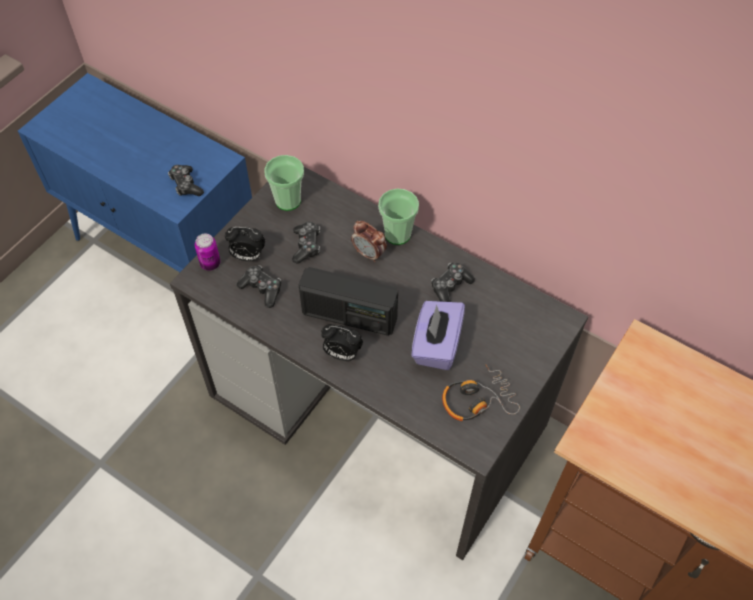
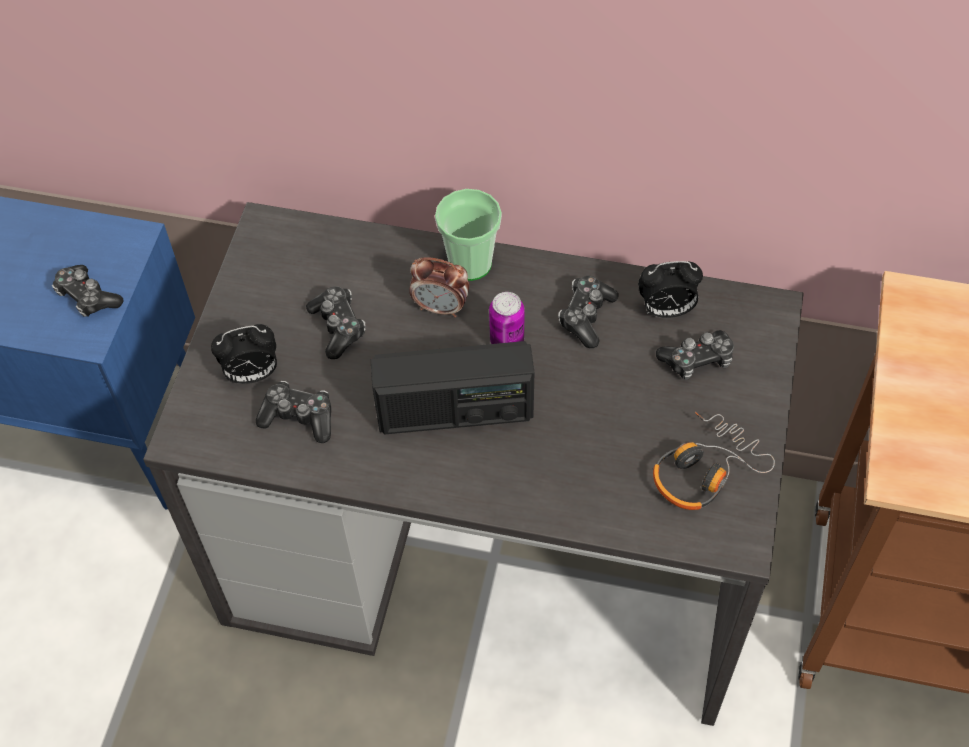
camera: 20 degrees left, 0 degrees up
(210, 263) = (196, 406): can -> can (507, 341)
(288, 200) = (275, 267): cup -> none
(342, 354) = (471, 474): alarm clock -> alarm clock (666, 310)
(436, 345) = (606, 410): purple tissue box -> none
(503, 335) = (697, 360): none -> game controller

